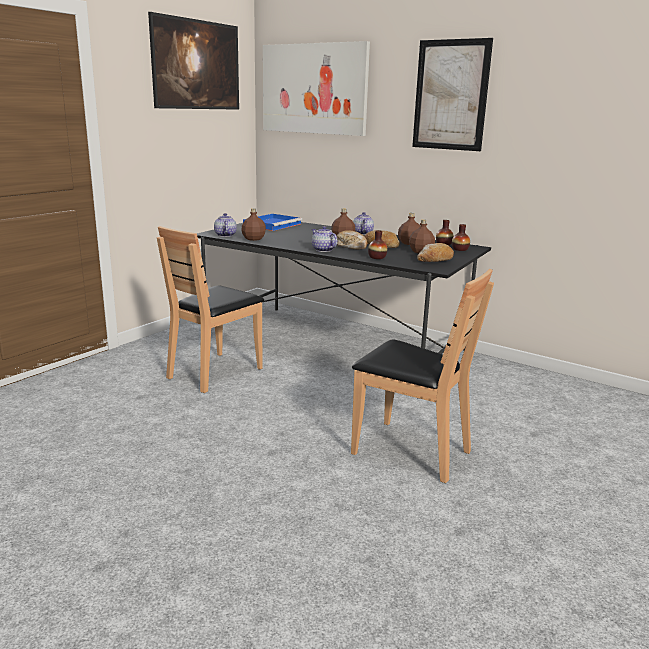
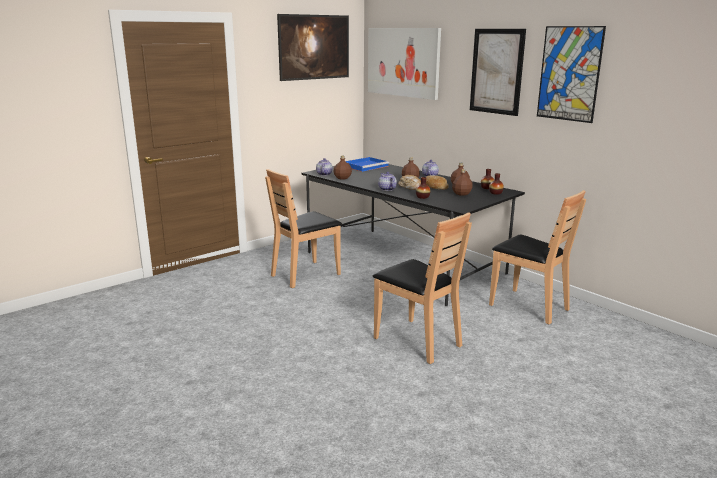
camera: 15 degrees right, 0 degrees up
(435, 260) = (465, 201): bread -> none
(515, 389) = (528, 306): none -> brown chair
(554, 94) = (569, 74): none -> picture

